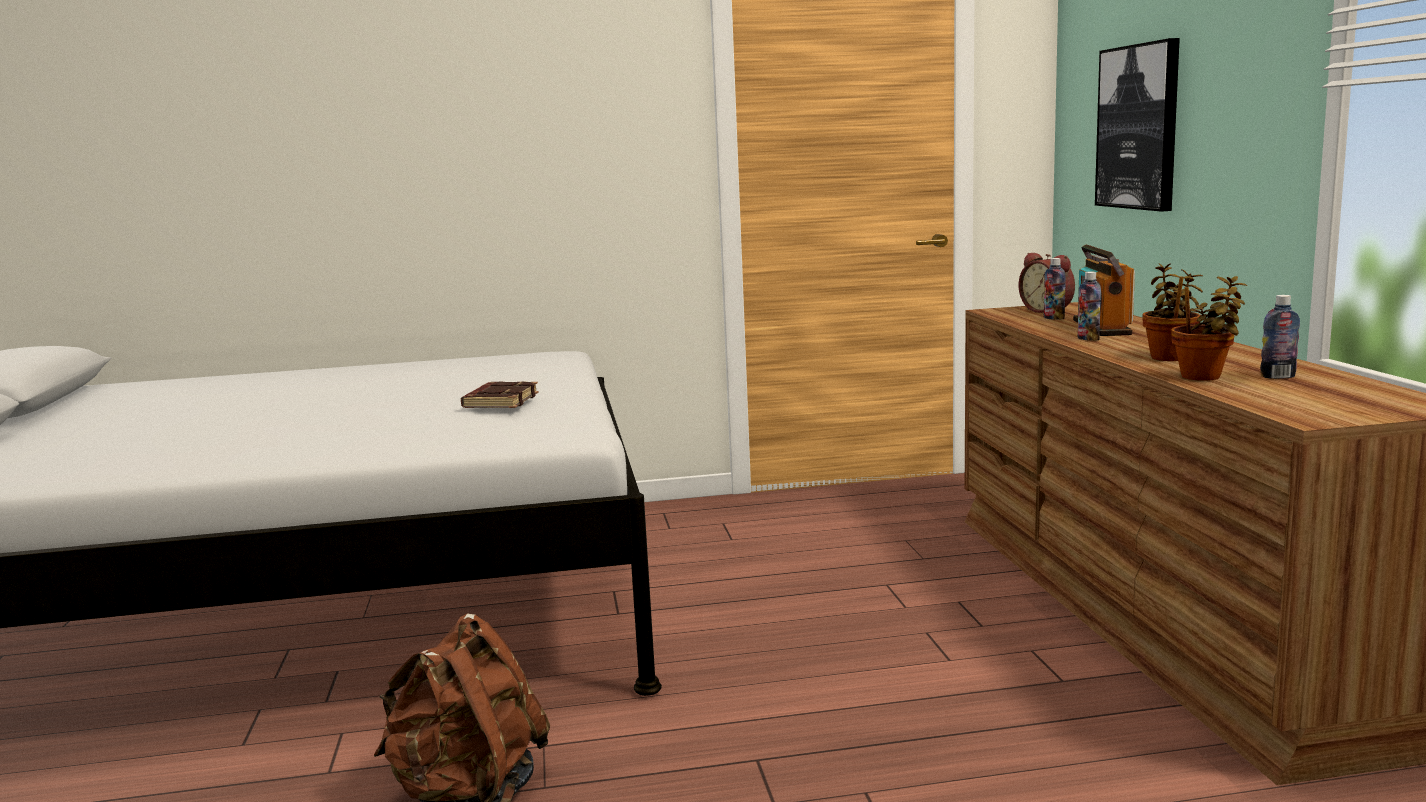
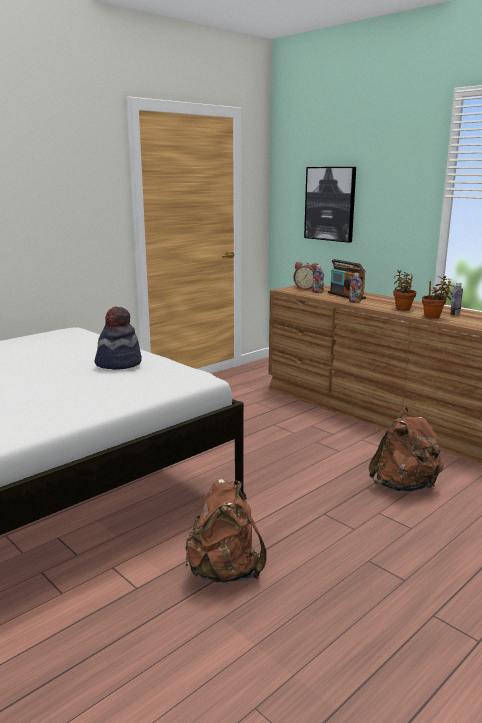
camera: 35 degrees left, 5 degrees up
(500, 401) = (119, 363): brown book -> hat
(994, 760) = (404, 486): none -> brown backpack

